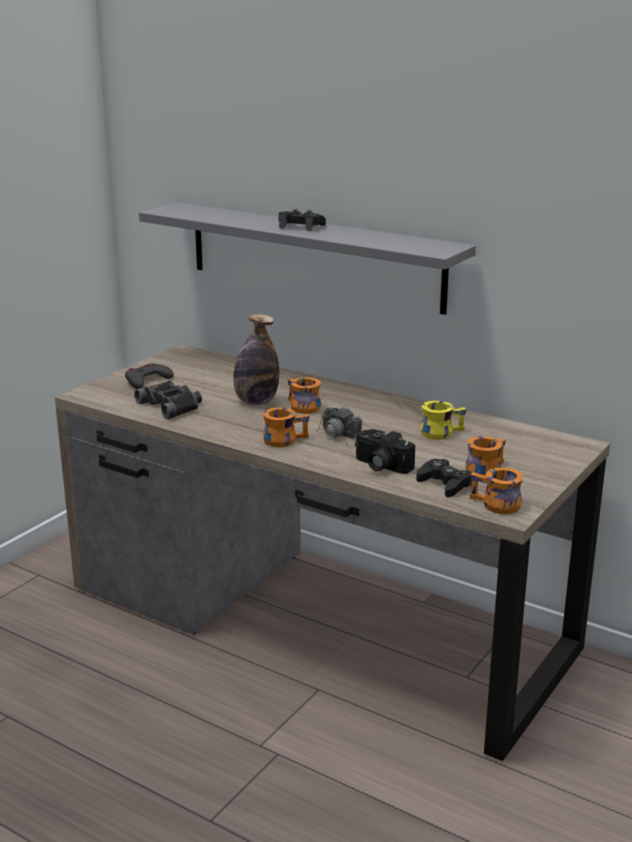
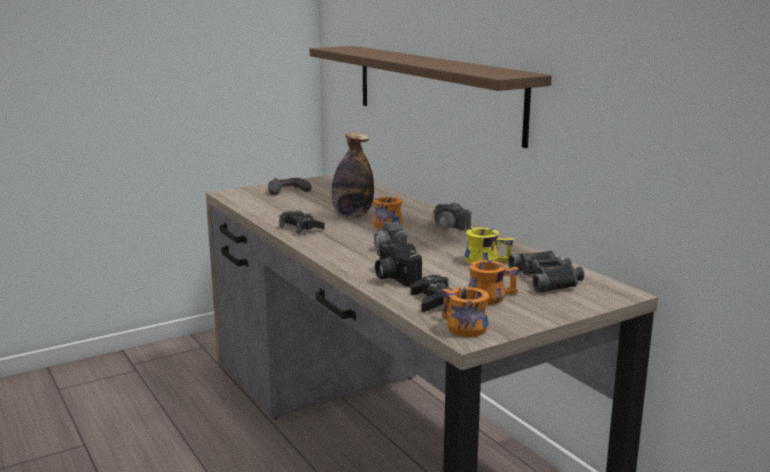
camera: 25 degrees right, 5 degrees down
(171, 405) = (281, 209): black binoculars -> black binoculars (547, 279)
(284, 439) = (337, 244): orange mug -> none
(301, 227) = (415, 59): black game controller -> black game controller (301, 228)
(313, 256) = (435, 91): grey shelf -> brown shelf
(368, 400) = (451, 228): none -> camera

